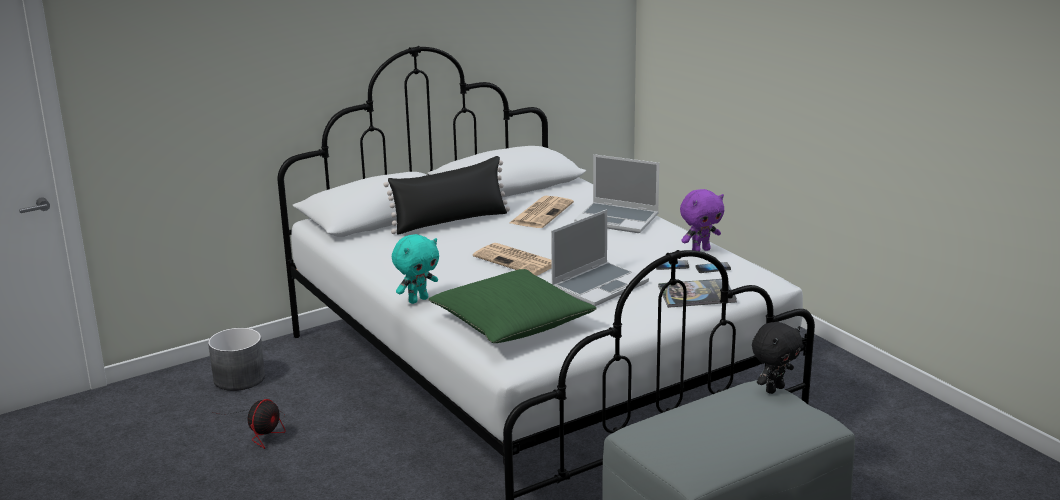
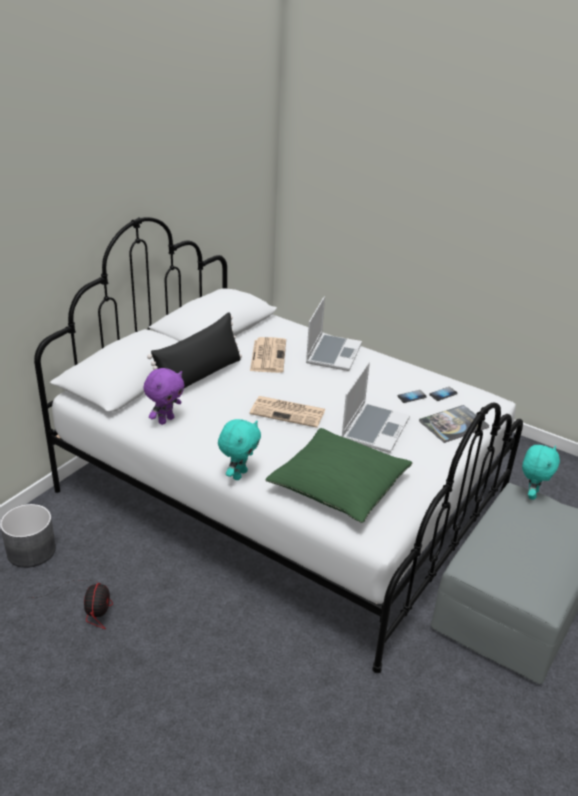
camera: 25 degrees left, 10 degrees up
(618, 219) = (333, 353): laptop -> laptop turned 75 degrees counterclockwise
(700, 250) = (419, 376): purple plush toy -> purple plush toy (165, 420)
(774, 389) = (531, 494): black plush toy -> turquoise plush toy

